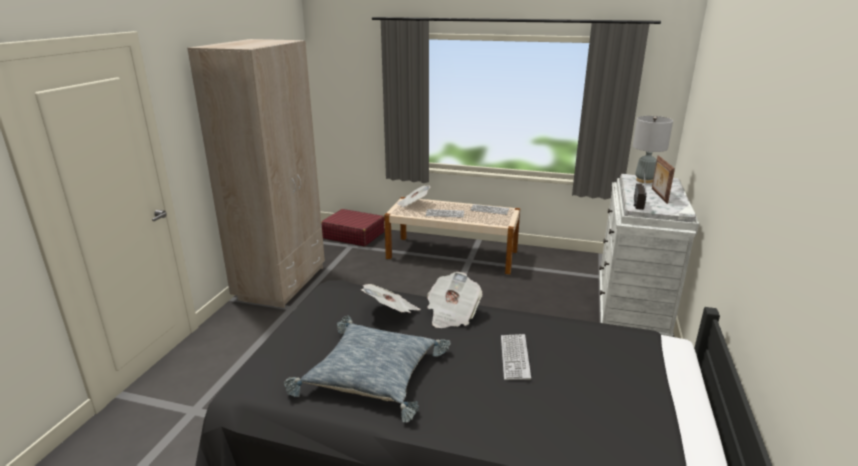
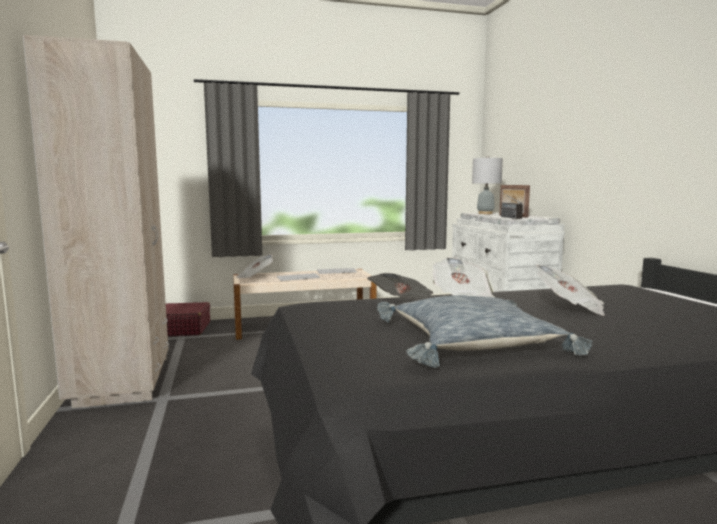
camera: 30 degrees left, 15 degrees down
(515, 357) = (570, 308): keyboard -> newspaper

